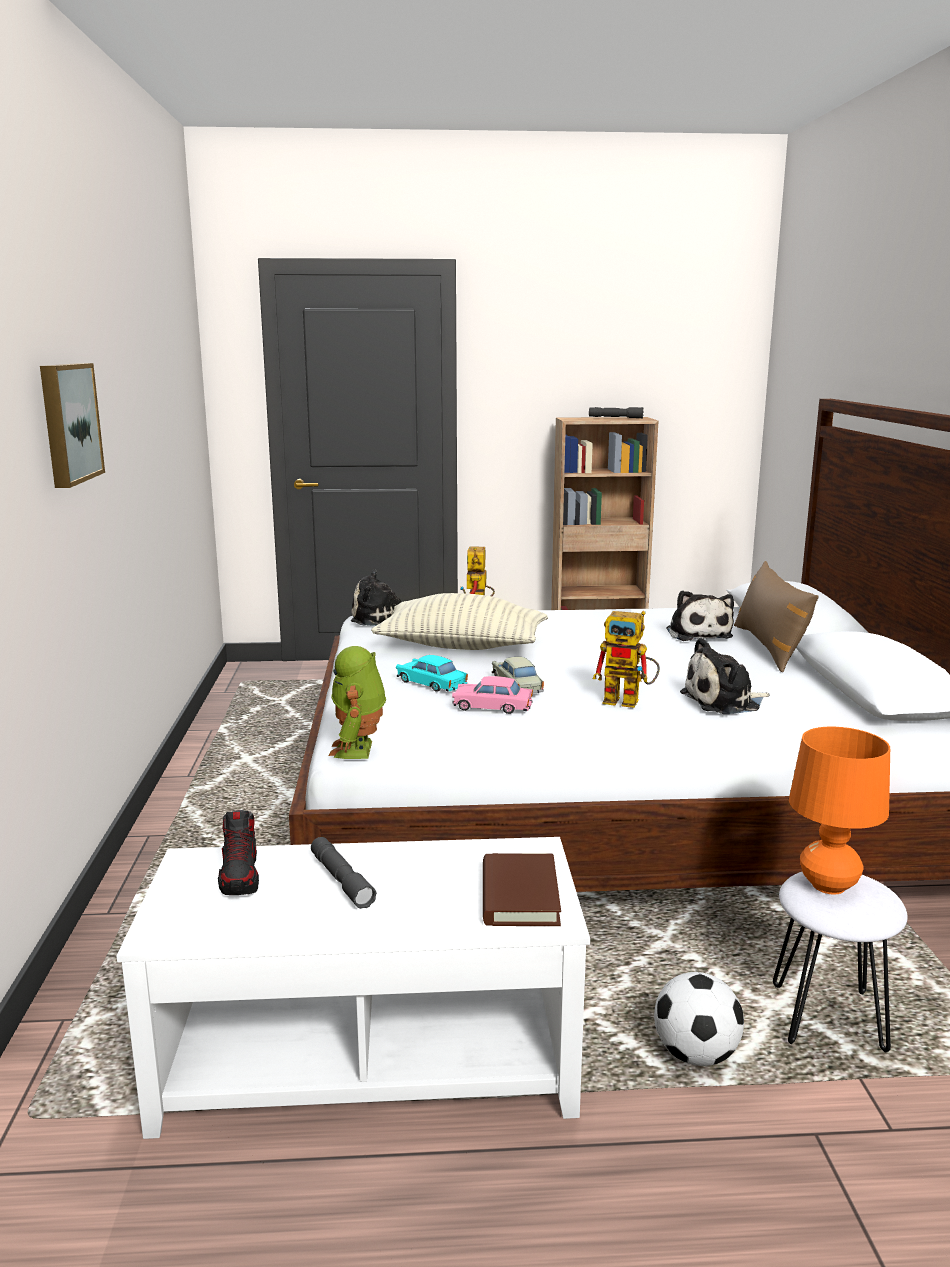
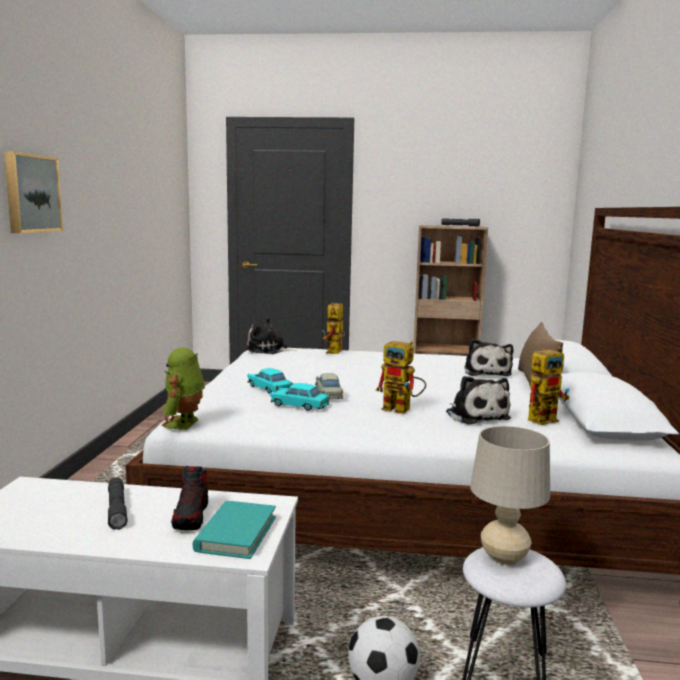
camera: 10 degrees right, 5 degrees down
(240, 875) = (51, 498): shoe -> shoe (191, 516)
(461, 646) = (308, 368): pillow -> none
(492, 707) = (299, 405): pink toy car -> turquoise toy car
(519, 895) = (236, 533): brown book -> turquoise book
(724, 701) = (476, 415): plush toy -> plush toy turned 105 degrees counterclockwise
(811, 699) = (545, 418): none -> toy robot
(828, 886) = (504, 558): orange table lamp -> beige table lamp

